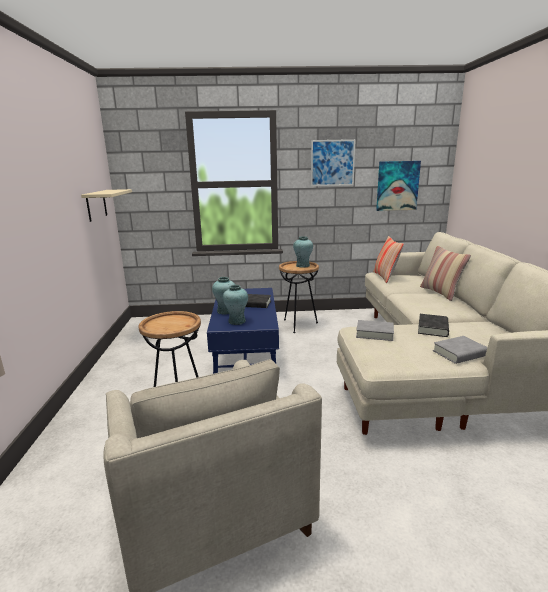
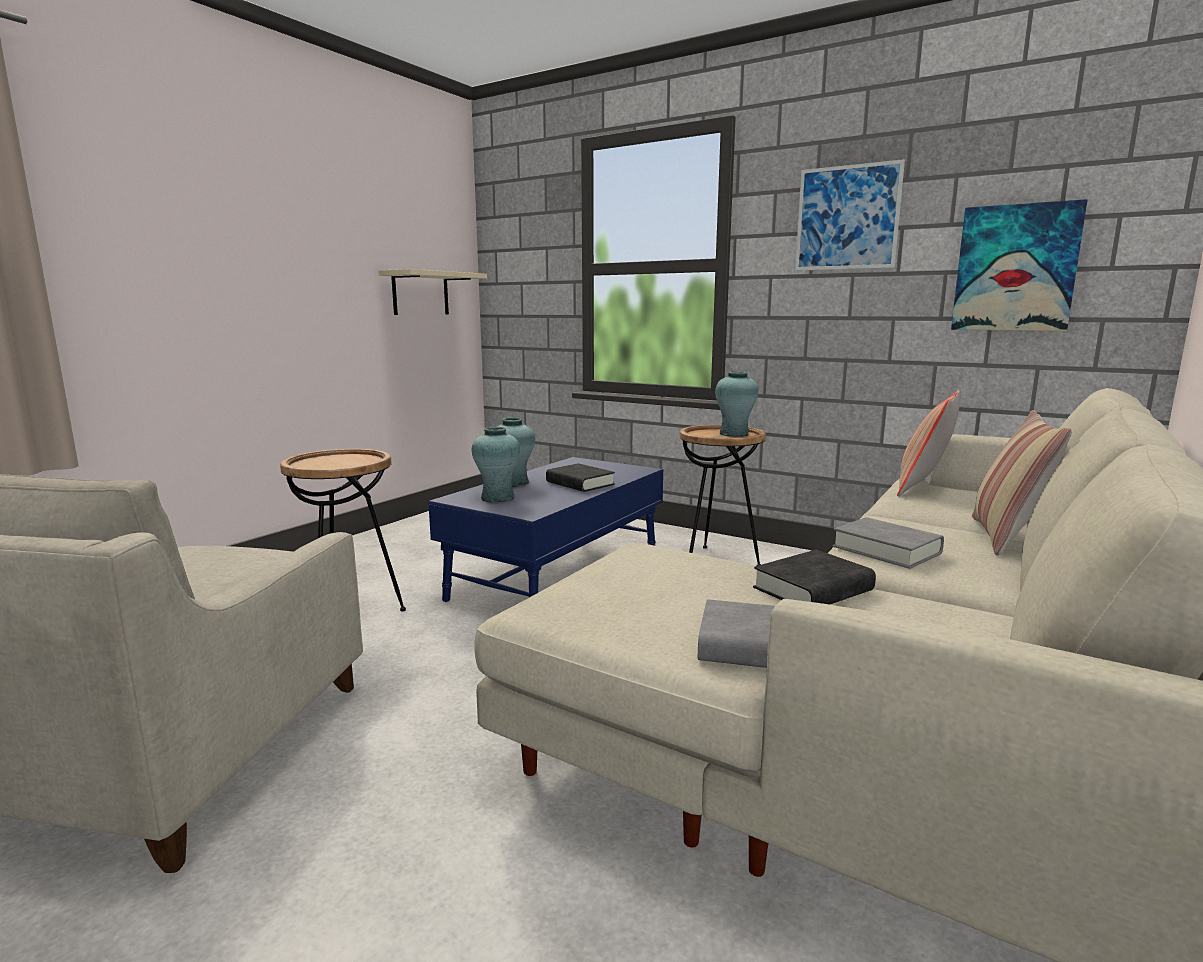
camera: 35 degrees right, 5 degrees down
(374, 333) = (660, 563): grey book -> grey book (886, 550)

